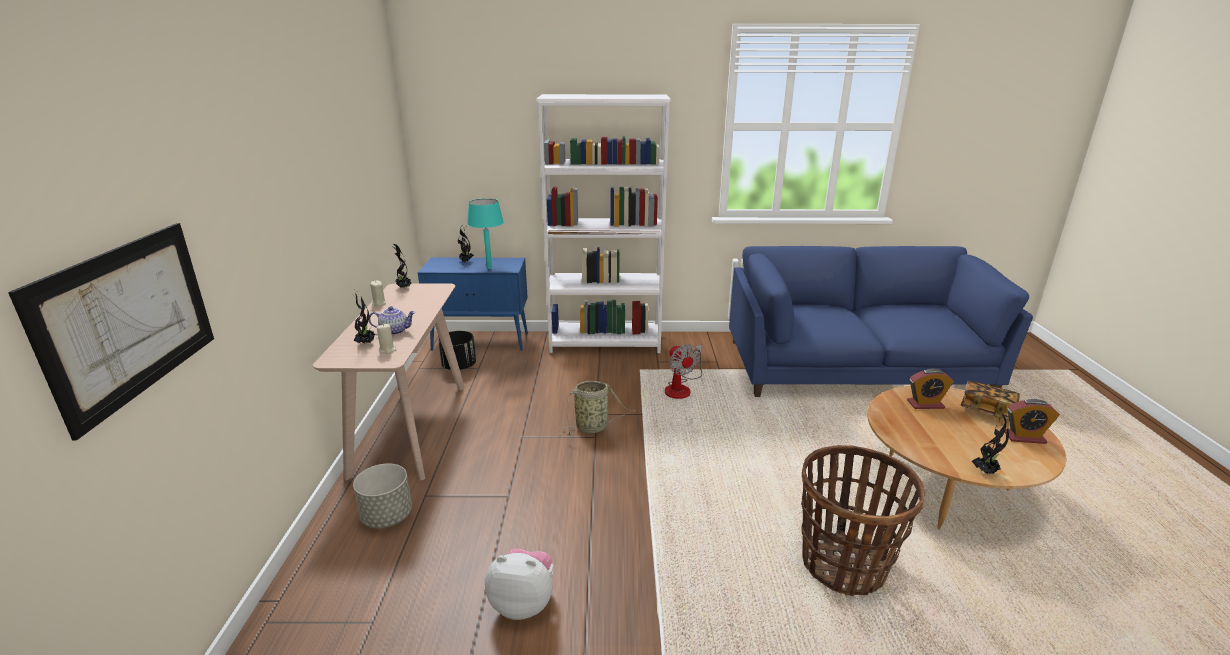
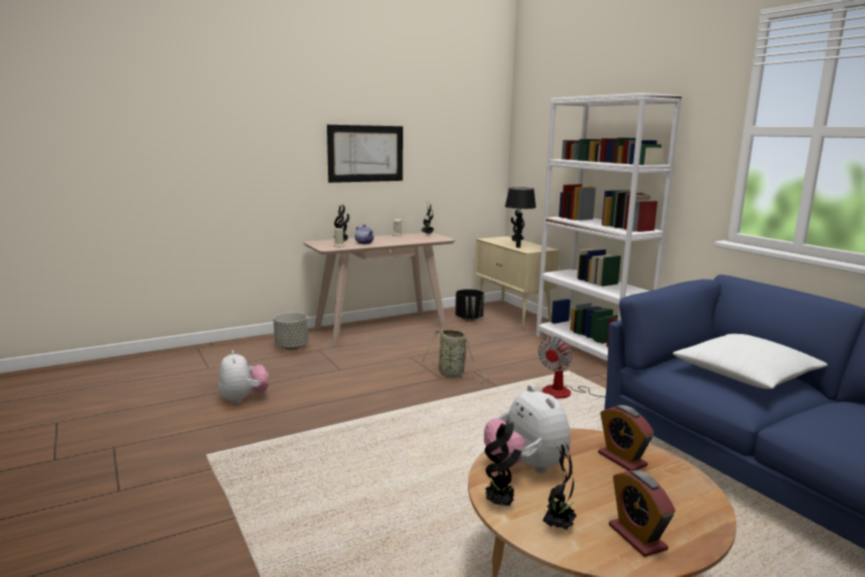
camera: 60 degrees right, 10 degrees down
(129, 320) = (172, 157): picture -> picture (366, 153)
(481, 342) = (512, 315): blue cabinet -> beige cabinet
(489, 268) = (518, 247): turquoise table lamp -> black table lamp
(827, 316) = (745, 375): none -> white pillow
(843, 564) = (376, 518): basket -> none
(932, 443) = (525, 467): none -> plush toy
(986, 410) = (677, 505): book -> none
(1013, 459) = (558, 526): none -> potted plant

